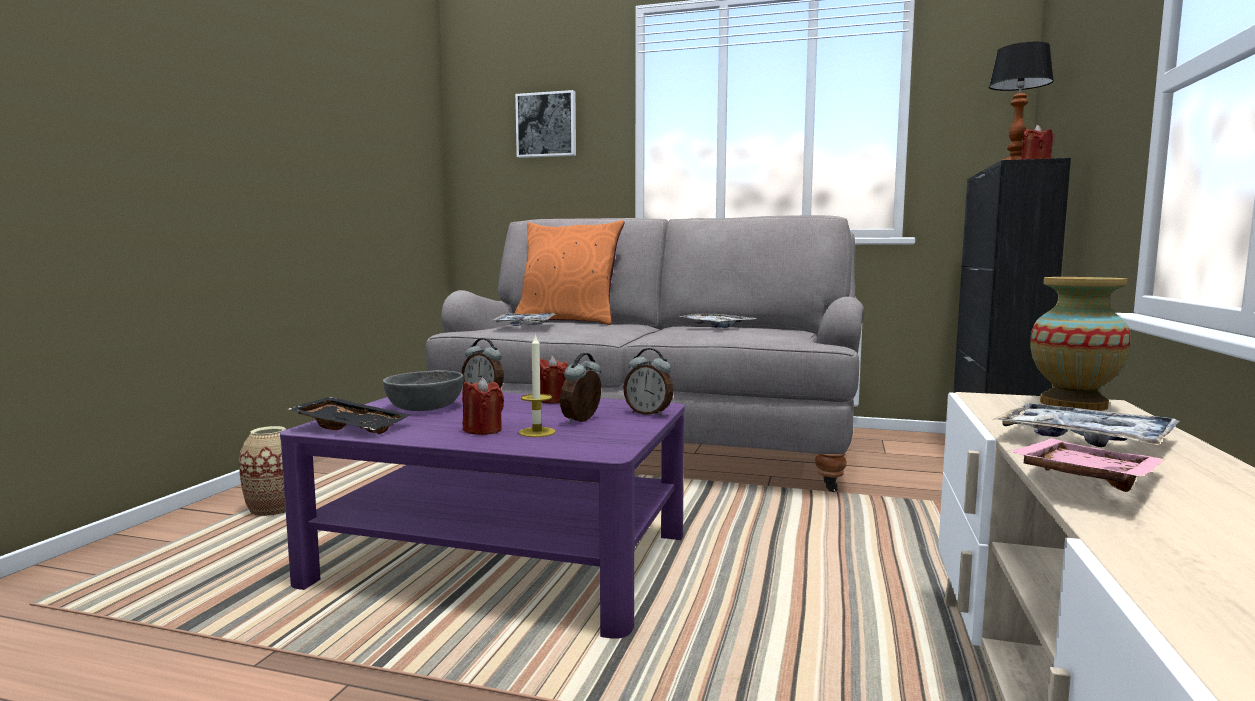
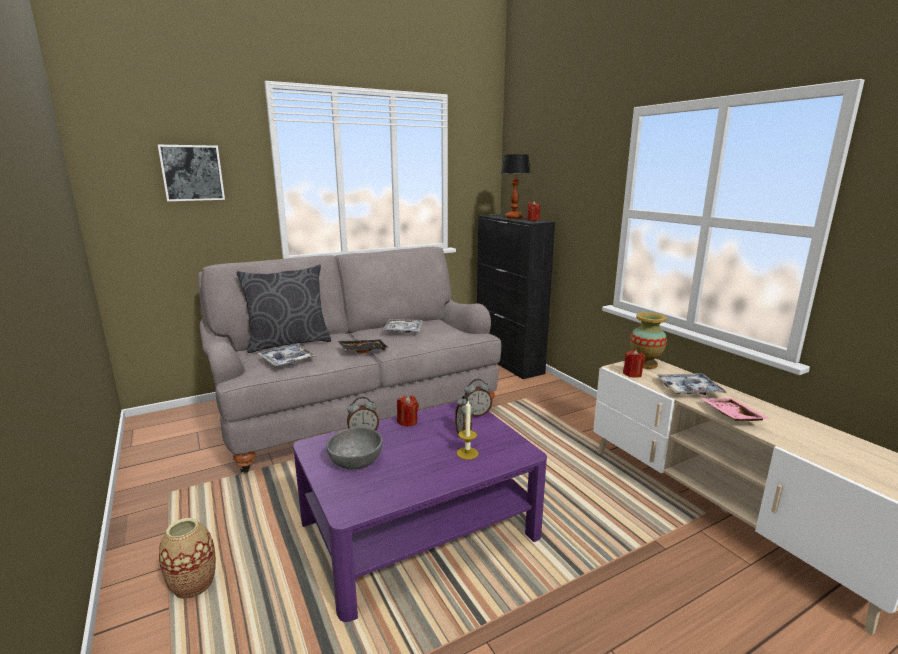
camera: 45 degrees left, 10 degrees up
(352, 427) = (366, 499): black tray -> black tray (363, 350)
(483, 430) = (440, 465): red candle -> red candle (632, 374)
(568, 321) = (289, 343): orange pillow -> grey pillow

